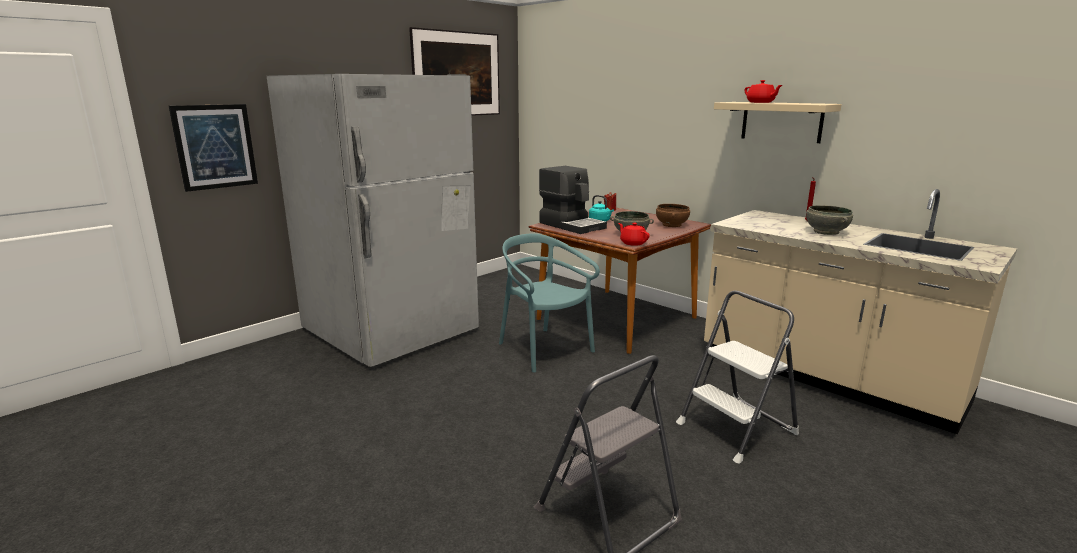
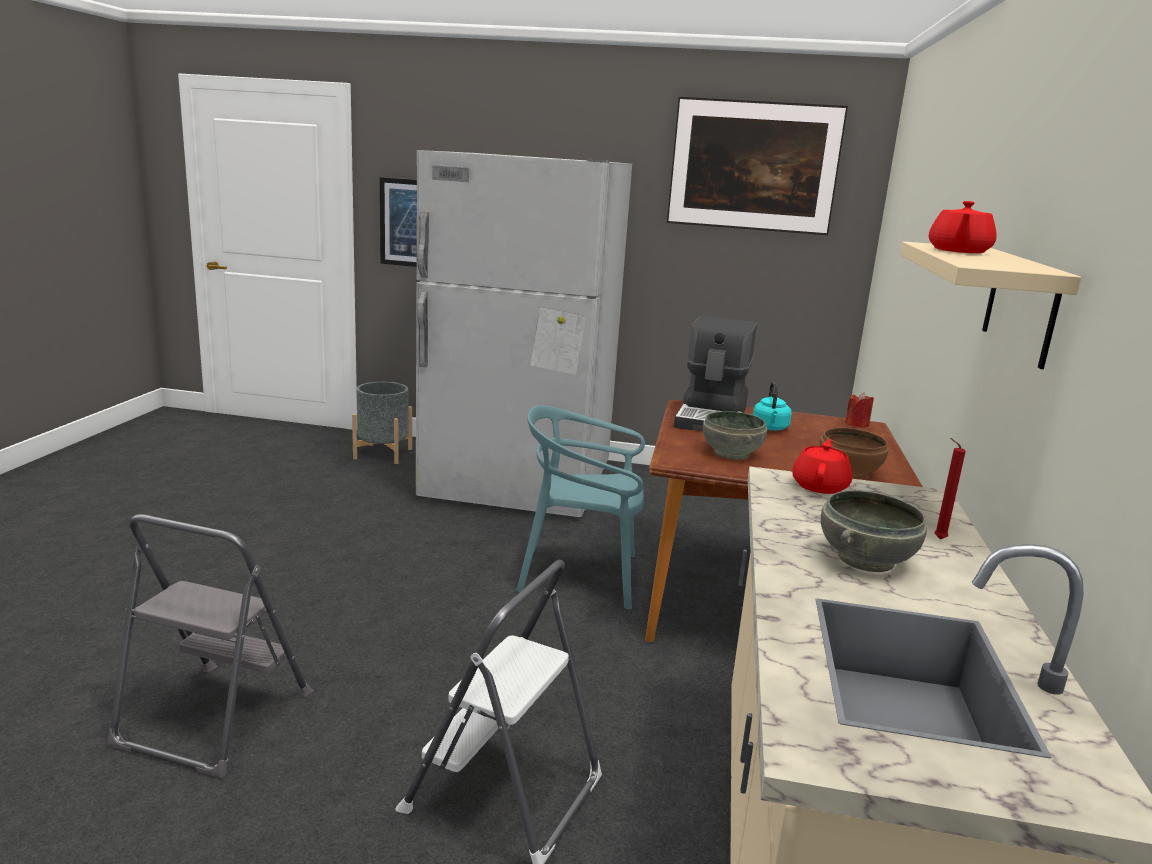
camera: 55 degrees right, 0 degrees up
(261, 363) = (383, 454): none -> grey planter
(544, 349) = (580, 576): turquoise chair -> turquoise chair turned 105 degrees counterclockwise
(633, 243) = (680, 460): red teapot -> red teapot (820, 486)

